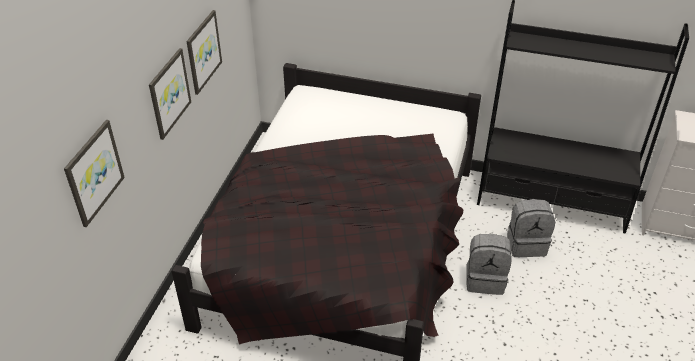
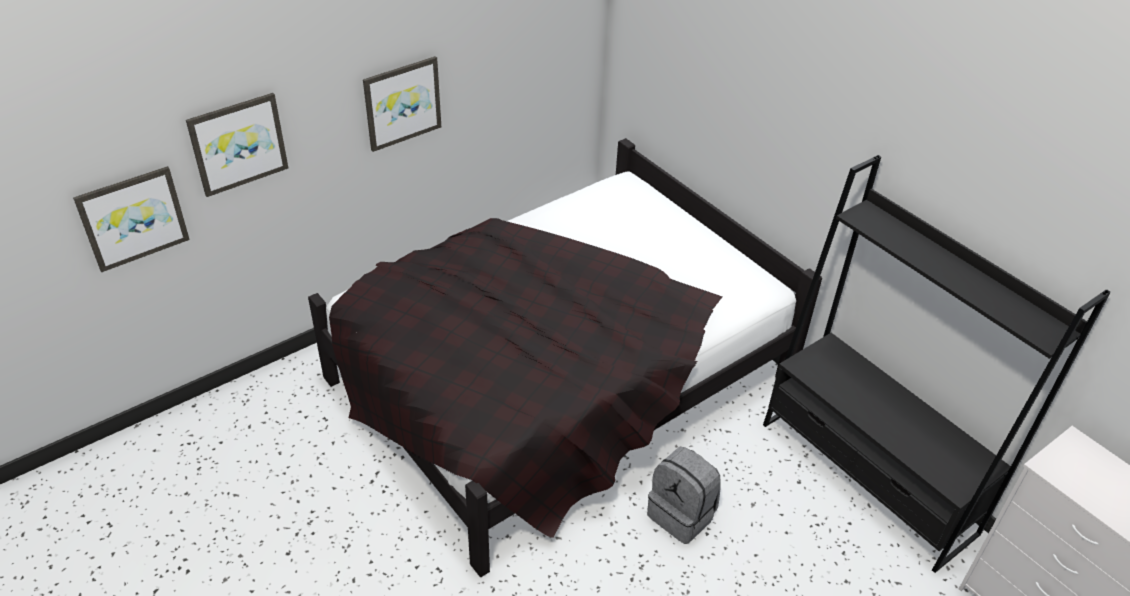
camera: 35 degrees right, 0 degrees up
(203, 51) = (485, 76): picture -> picture (133, 218)
(526, 244) = (778, 505): grey backpack -> none

